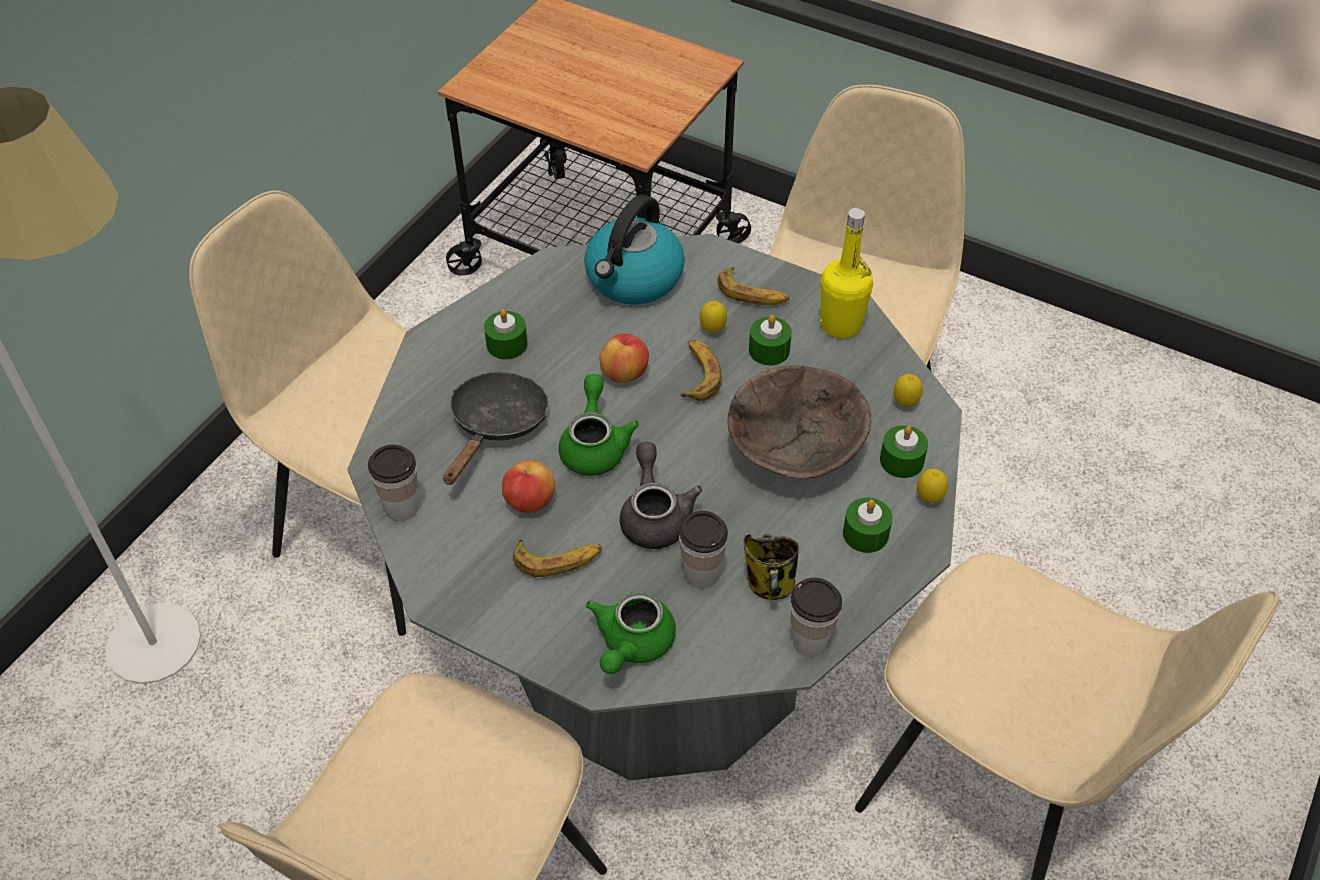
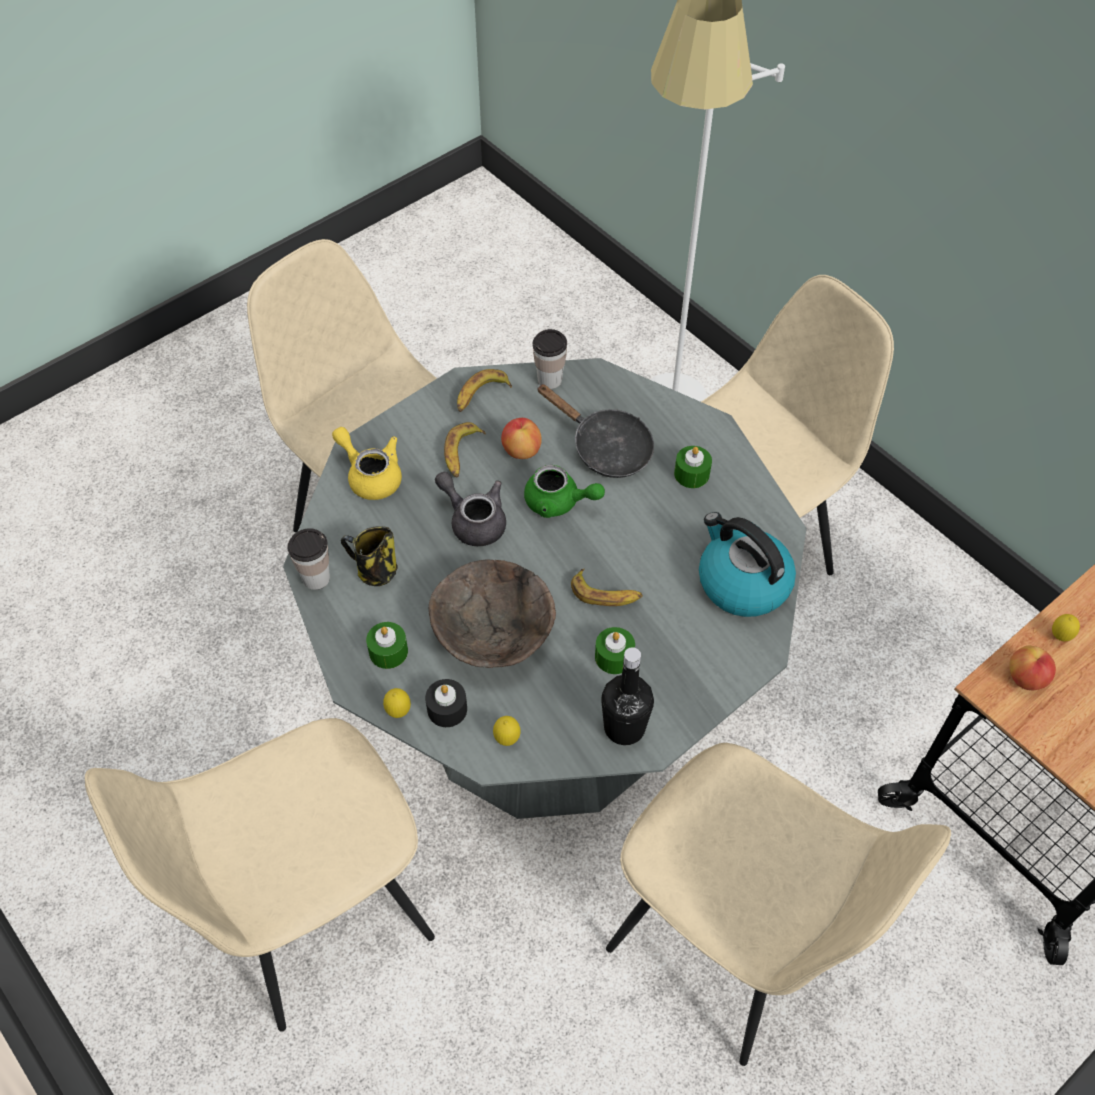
camera: 110 degrees right, 5 degrees up
(624, 373) = (627, 543): apple -> apple (1025, 678)
(631, 645) = (371, 475): green teapot -> yellow teapot
(654, 515) = (473, 520): grey teapot -> grey teapot turned 150 degrees counterclockwise
(701, 574) = (406, 532): cup -> none
(712, 331) = (654, 622): lemon -> lemon (1059, 637)
(752, 294) = (690, 669): banana -> banana (481, 395)
(840, 324) = (624, 727): yellow bottle -> black bottle
(901, 460) = (447, 709): green candle -> black candle

